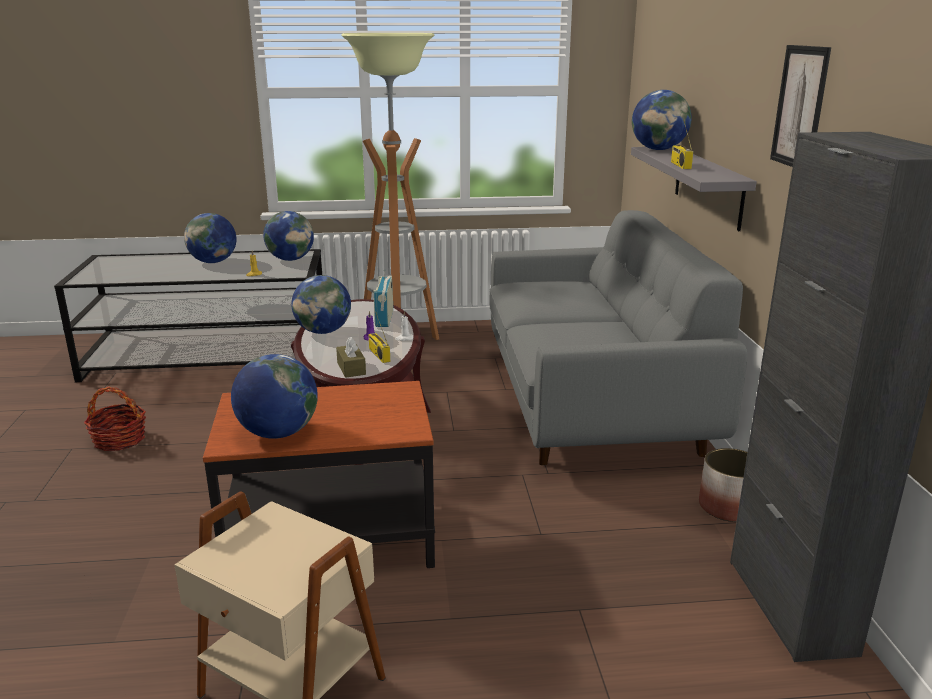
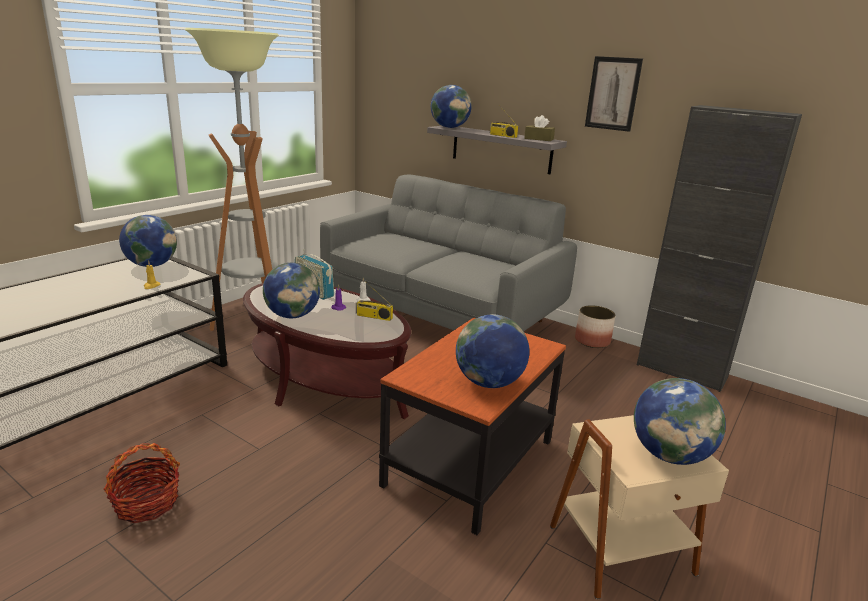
camera: 50 degrees left, 0 degrees up
(213, 262) = (70, 287): globe -> globe (669, 455)
(351, 368) = (379, 332): brown tissue box -> brown tissue box (538, 139)

